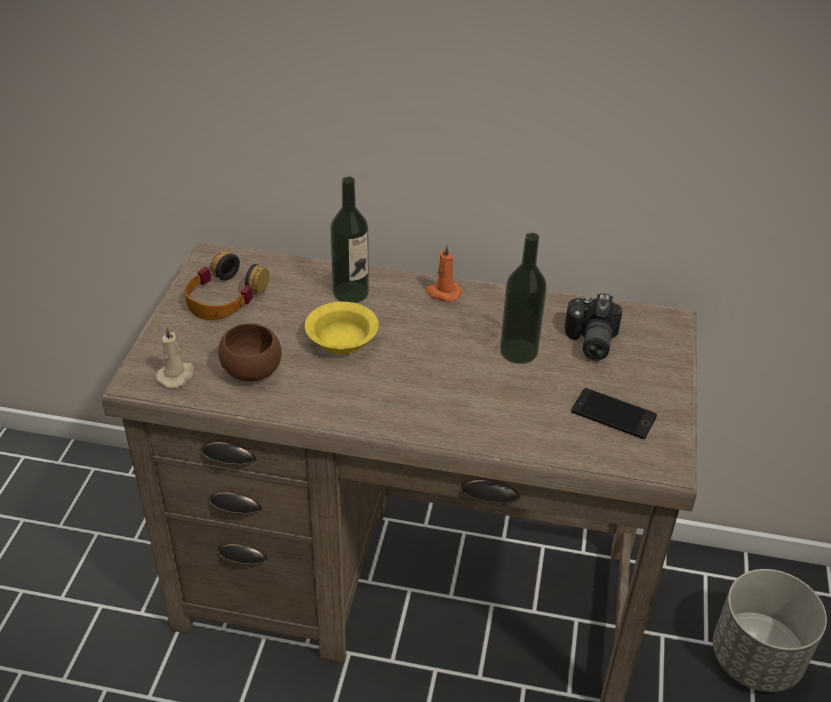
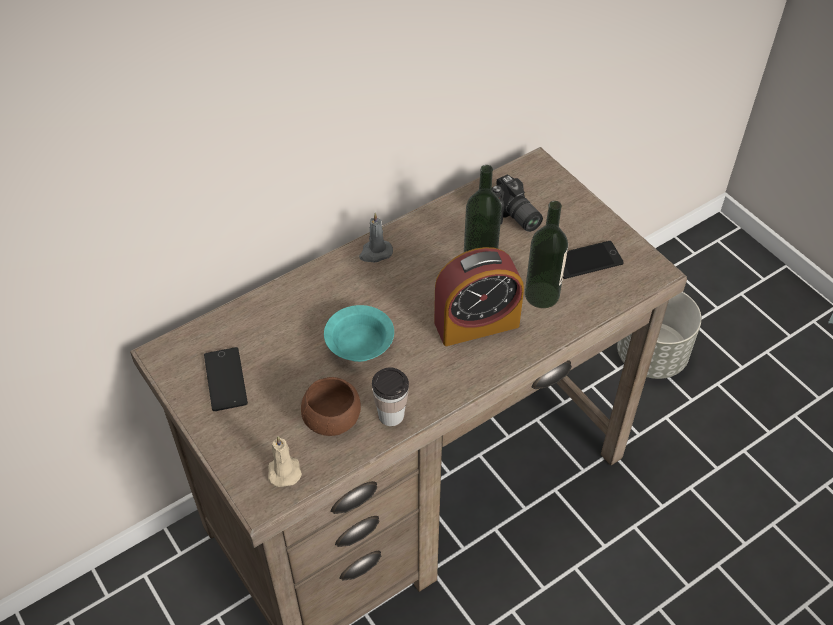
camera: 45 degrees left, 10 degrees up
(225, 297) = (225, 379): headphones -> phone
(294, 399) = (391, 415): none -> cup
(343, 341) = (361, 344): yellow bowl -> turquoise bowl
(350, 292) = (312, 302): bottle -> bottle (542, 295)
(442, 293) = (375, 253): orange candle -> grey candle
(449, 390) = (476, 323): none -> alarm clock

